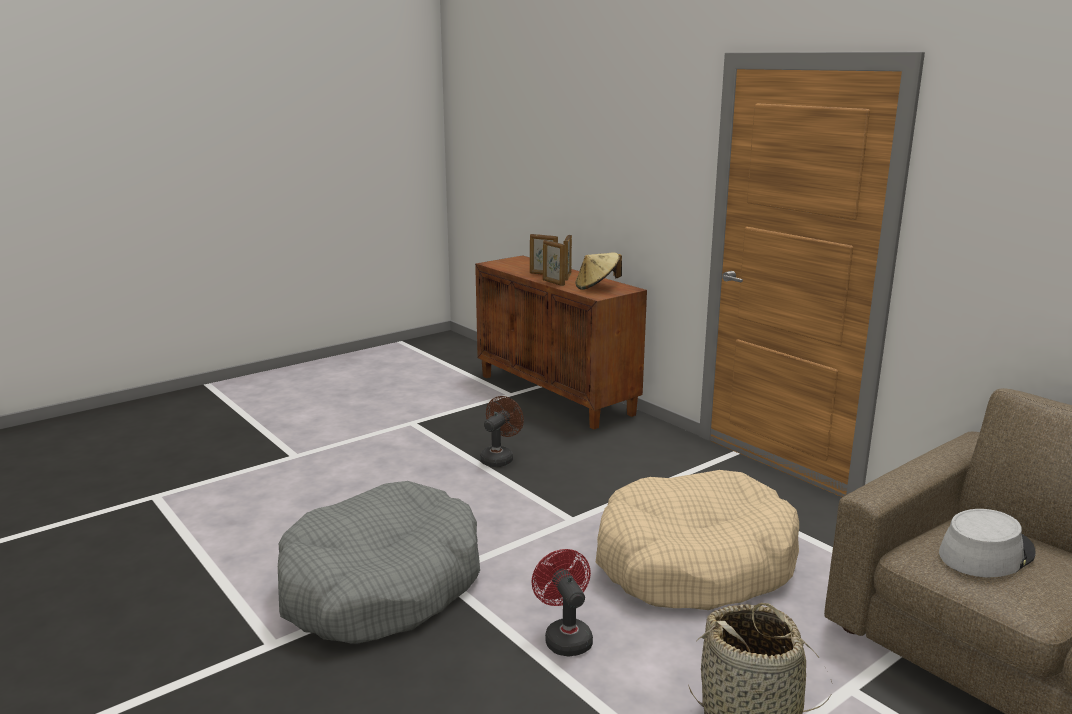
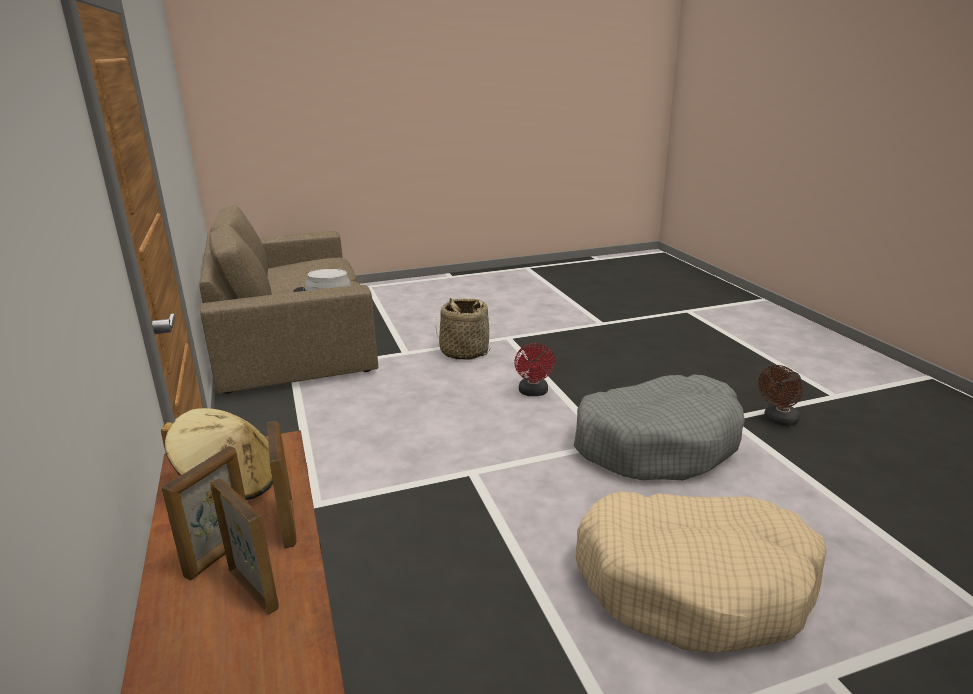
camera: 160 degrees left, 5 degrees up
(499, 458) = (500, 587): brown fan -> brown fan (778, 420)
(694, 563) = (409, 418): beige dog bed -> beige dog bed (695, 584)

